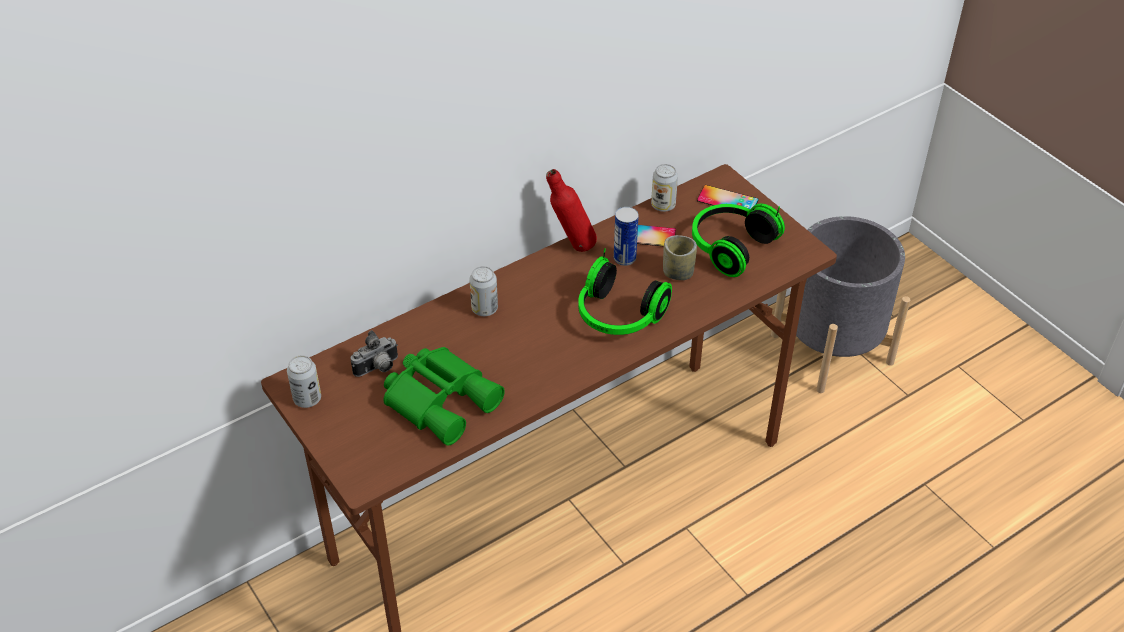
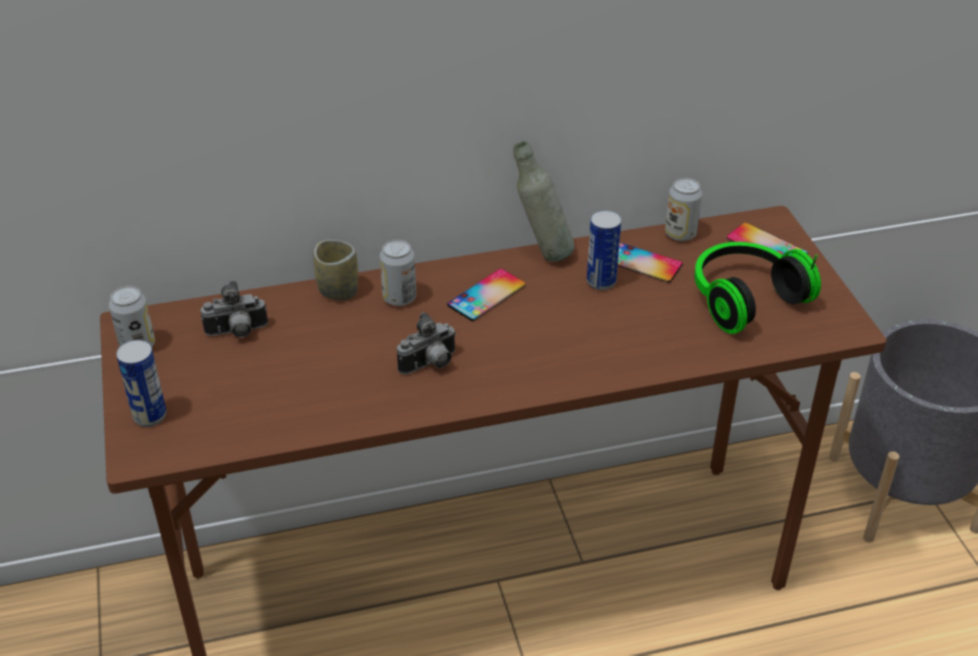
camera: 20 degrees right, 5 degrees down
(351, 450) = (150, 416): none -> can
(441, 399) = (289, 385): green binoculars -> none
(535, 356) = (430, 365): none -> camera
(547, 290) = (486, 295): none -> phone
(571, 247) = (542, 254): red bottle -> grey bottle
(618, 317) = (557, 345): headphones -> none
(678, 272) = (661, 312): cup -> cup (338, 291)

